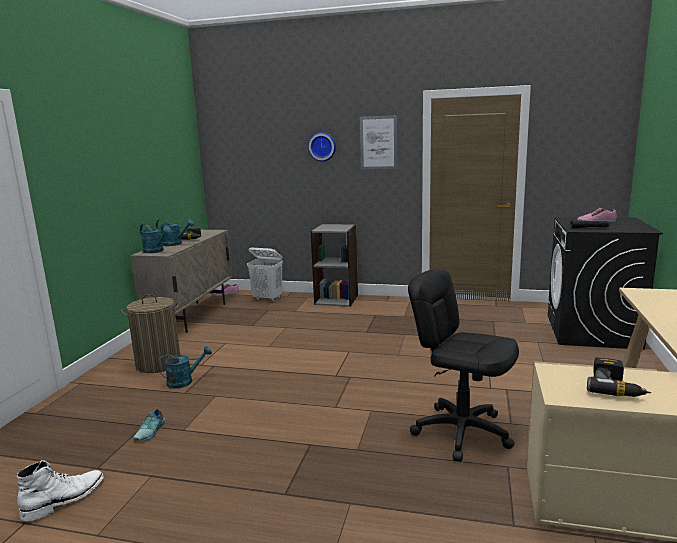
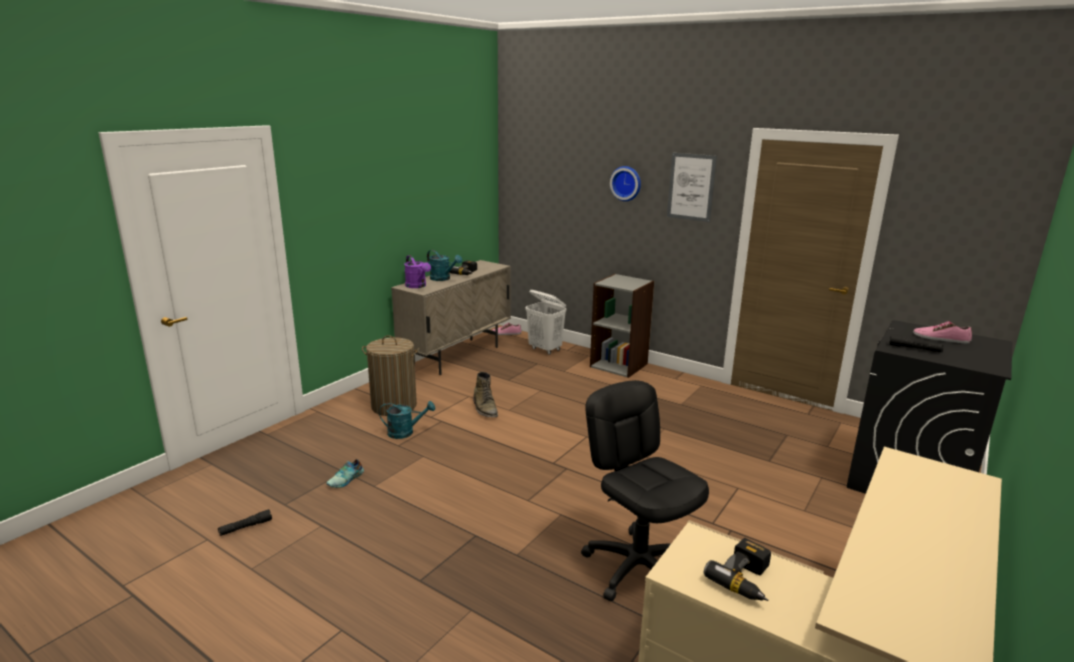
camera: 20 degrees right, 5 degrees up
(65, 499) = (245, 527): white boot -> black flashlight
(156, 251) = (417, 286): turquoise watering can -> purple watering can
(246, 349) = (485, 408): none -> green boot

